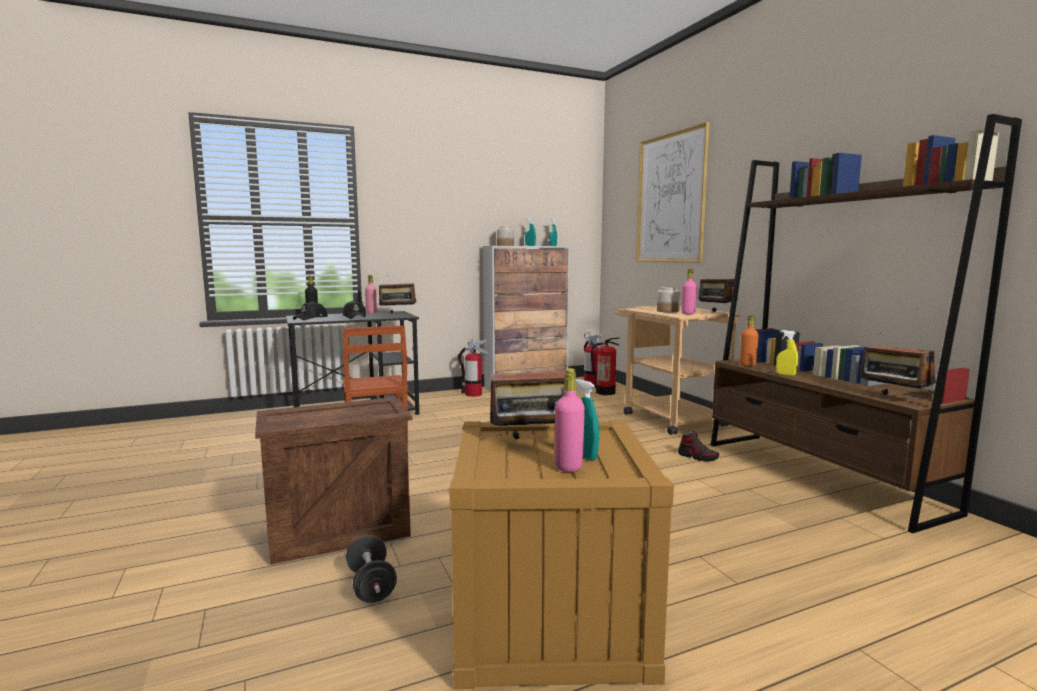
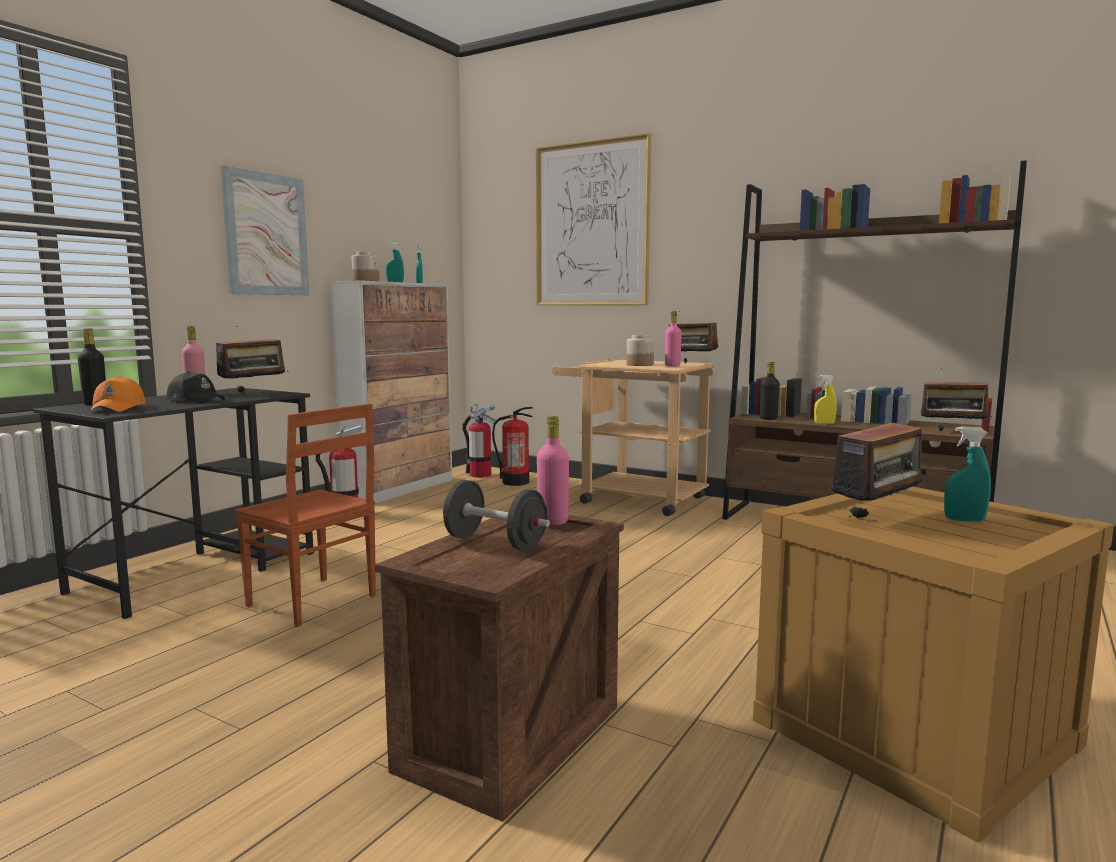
camera: 35 degrees left, 0 degrees up
(311, 318) = (119, 408): black cap -> orange cap
(371, 586) = (690, 784): black dumbbell -> black dumbbell (495, 542)
(437, 219) = (266, 234): none -> picture
(568, 467) = (988, 531): pink bottle -> pink bottle (552, 521)
(697, 457) = (733, 533): shoe -> none
(747, 365) = (768, 419): orange bottle -> black bottle

